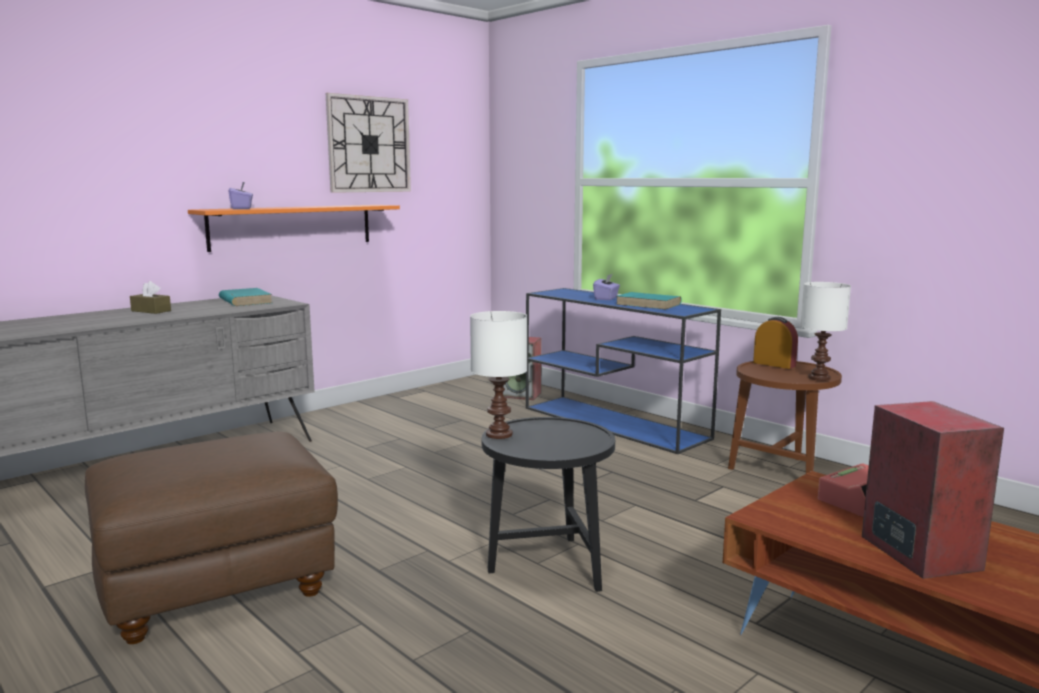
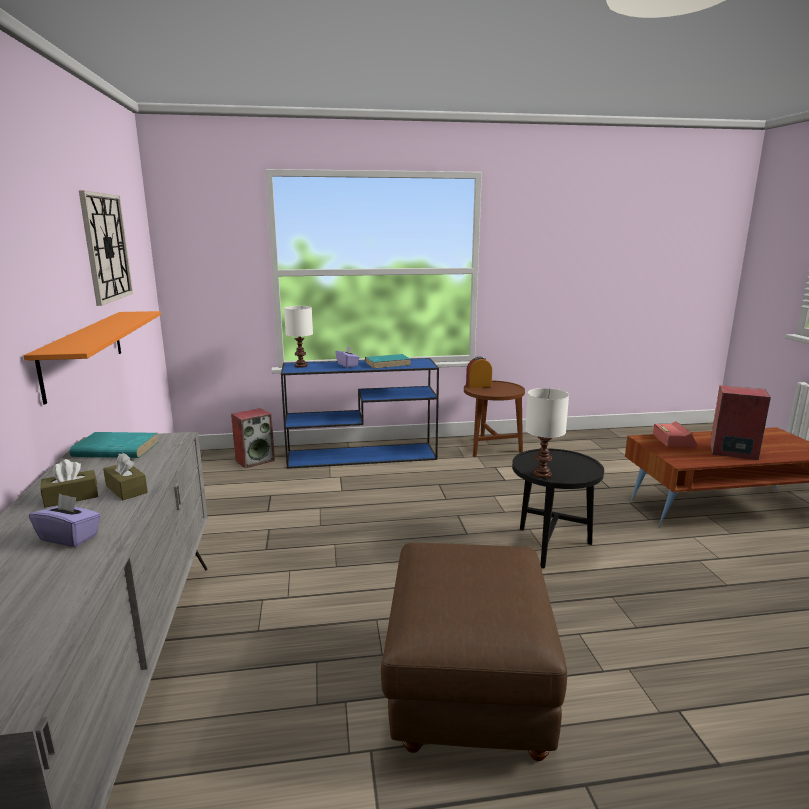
camera: 55 degrees left, 5 degrees up
(173, 314) = (126, 489): none -> brown tissue box
(242, 208) = (79, 341): purple tissue box -> purple tissue box (70, 537)
(820, 378) = (516, 387): white table lamp -> white table lamp (301, 365)

